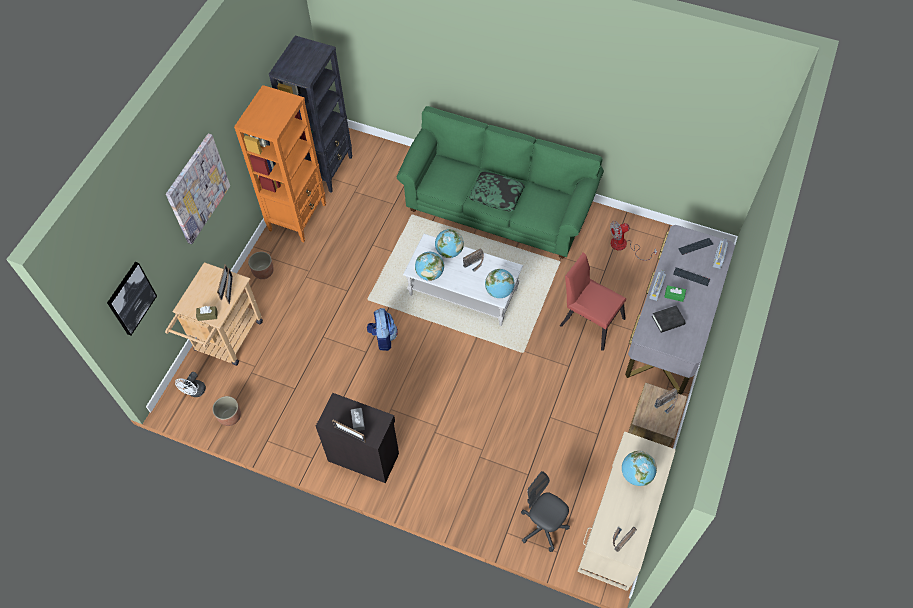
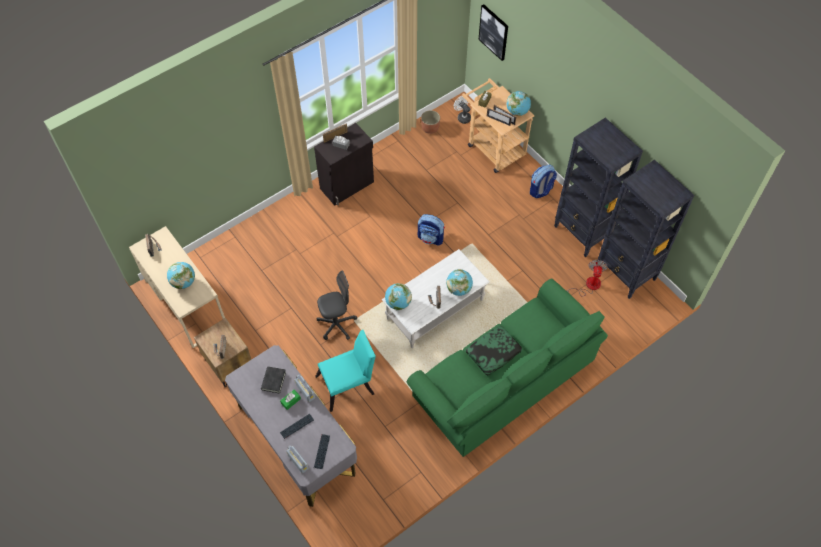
camera: 120 degrees right, 0 degrees up
(197, 189) = (563, 87): picture -> none
(263, 272) = (541, 190): planter -> backpack
(298, 217) = (583, 233): orange bookcase -> black bookcase
(430, 274) = (446, 265): globe -> globe (517, 111)
(542, 527) = (221, 258): grey office chair -> grey office chair (337, 324)
(589, 319) = (349, 384): red chair -> turquoise chair
(624, 246) = (398, 459): fan -> fan (588, 286)

